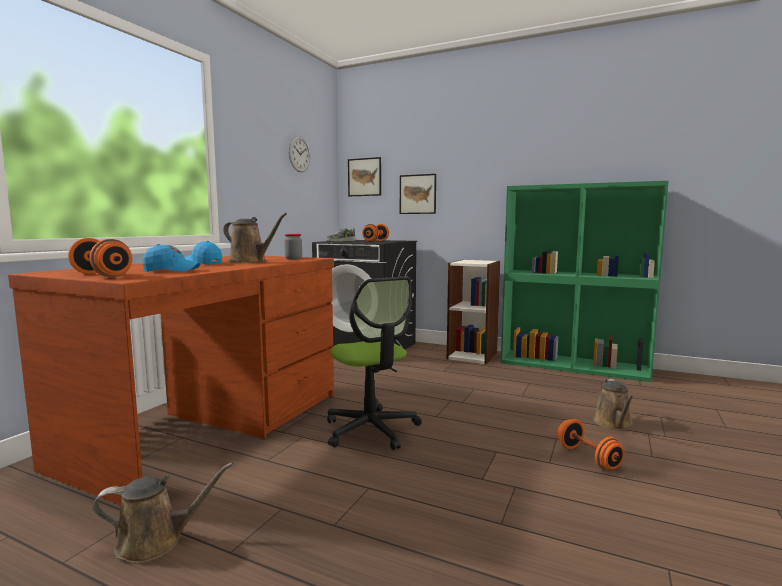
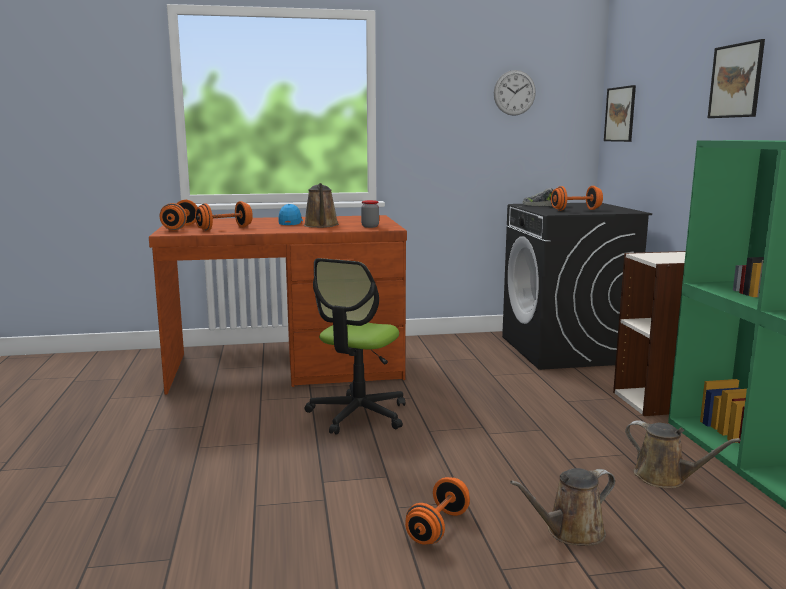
camera: 55 degrees right, 5 degrees up
(156, 542) = (141, 409): brown watering can -> brown watering can (665, 478)
(172, 271) = (224, 229): blue cap -> orange dumbbell
(417, 194) = (663, 142): picture -> picture (736, 81)

